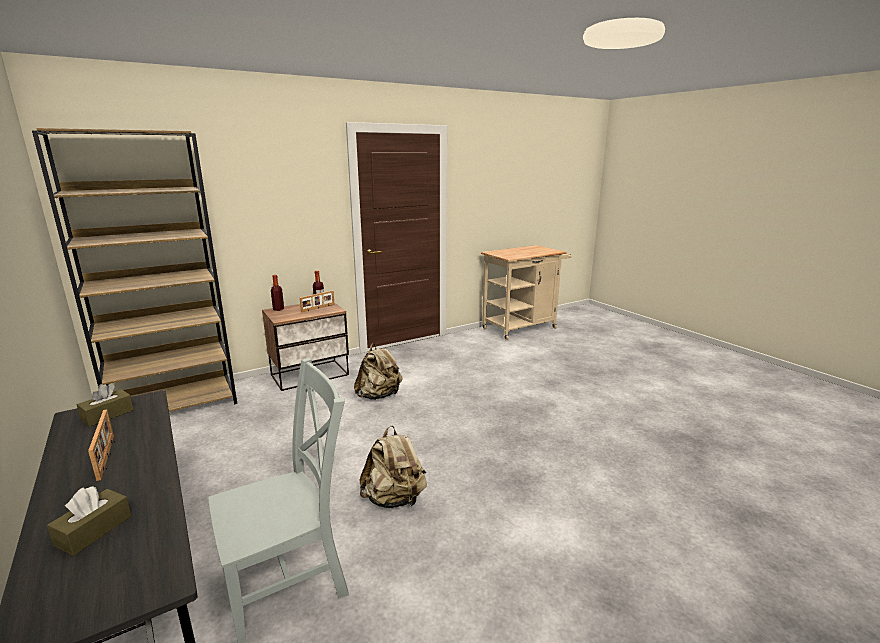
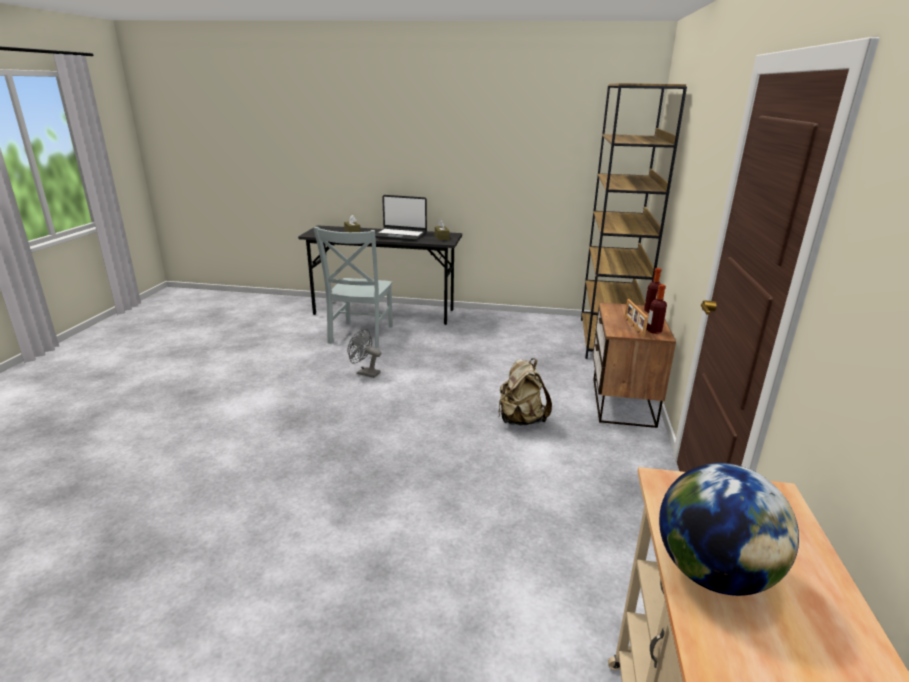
camera: 130 degrees right, 5 degrees up
(107, 456) = (399, 235): picture frame -> laptop
(394, 499) = (365, 373): beige backpack -> grey fan
(532, 253) = (713, 573): none -> globe

